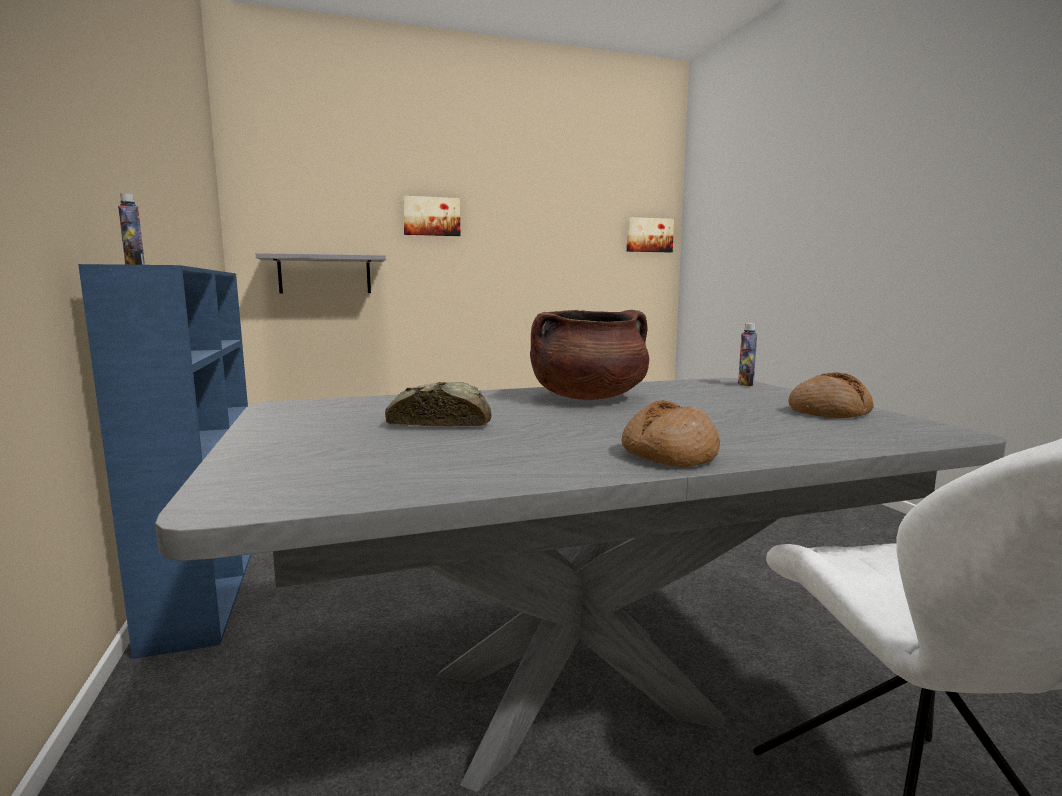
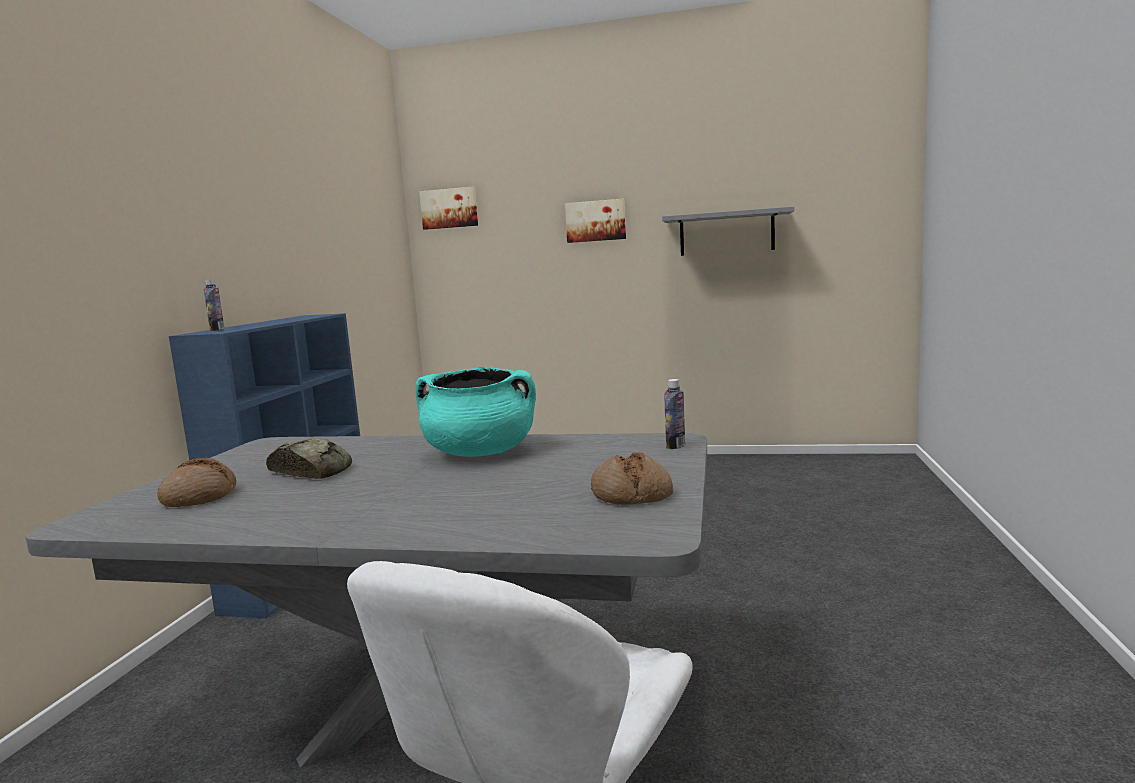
camera: 30 degrees right, 0 degrees up
(325, 275) = (495, 288): grey shelf -> grey shelf (726, 233)
(588, 398) = (480, 453): brown cooking pot -> turquoise cooking pot
(649, 235) = (871, 214): picture -> picture (449, 208)
(668, 454) = (359, 525): bread -> bread (199, 497)

